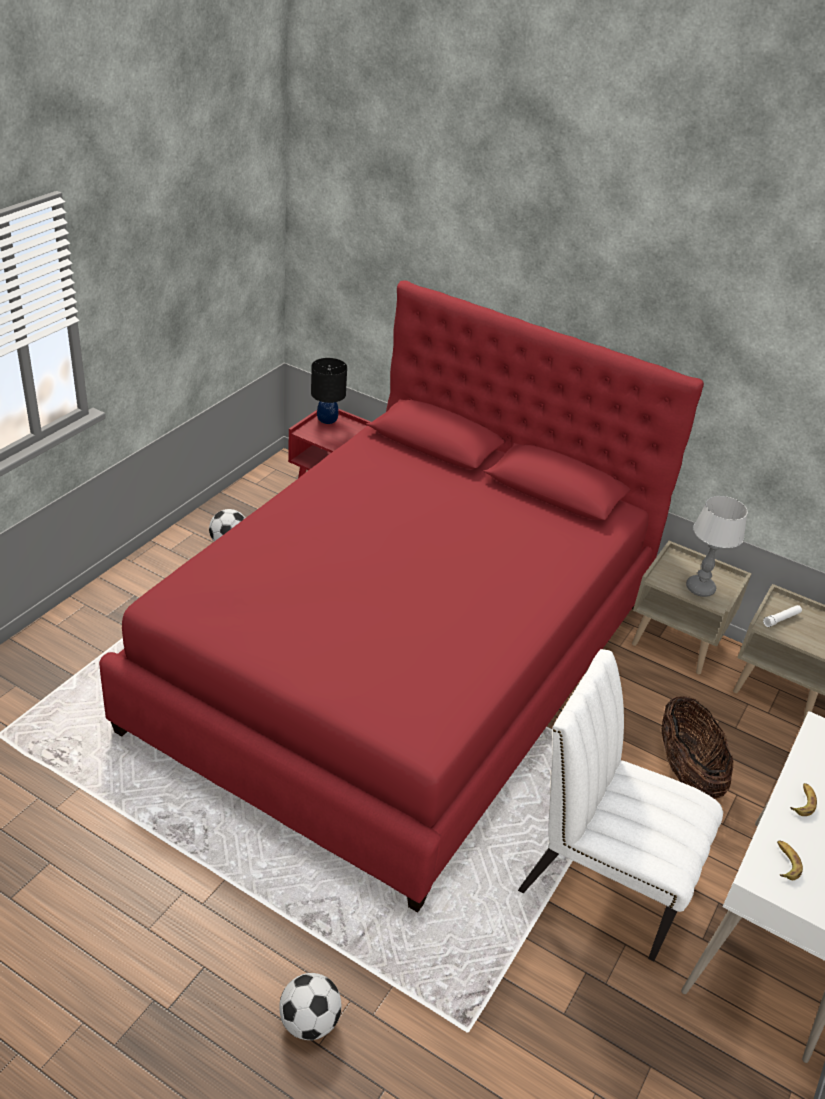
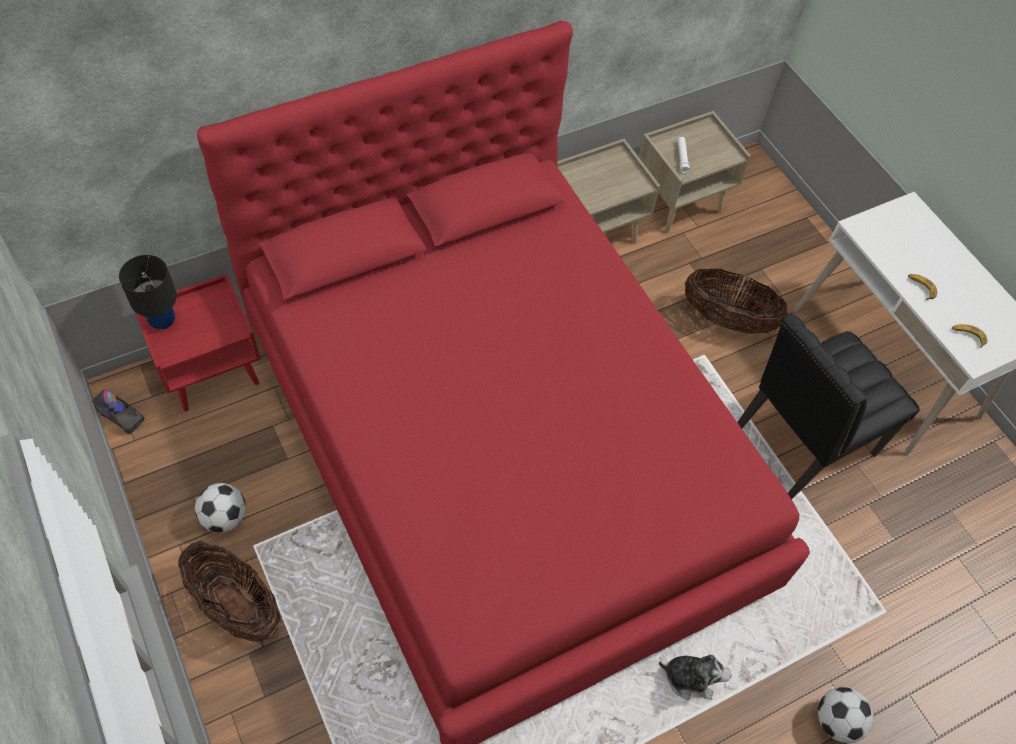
camera: 60 degrees left, 20 degrees up
(167, 575) = (236, 605): none -> basket
(269, 471) = (120, 416): none -> toy truck
(278, 874) = (689, 678): none -> plush toy
(605, 884) = (802, 443): white chair -> black chair
(700, 588) = (618, 183): table lamp -> none

